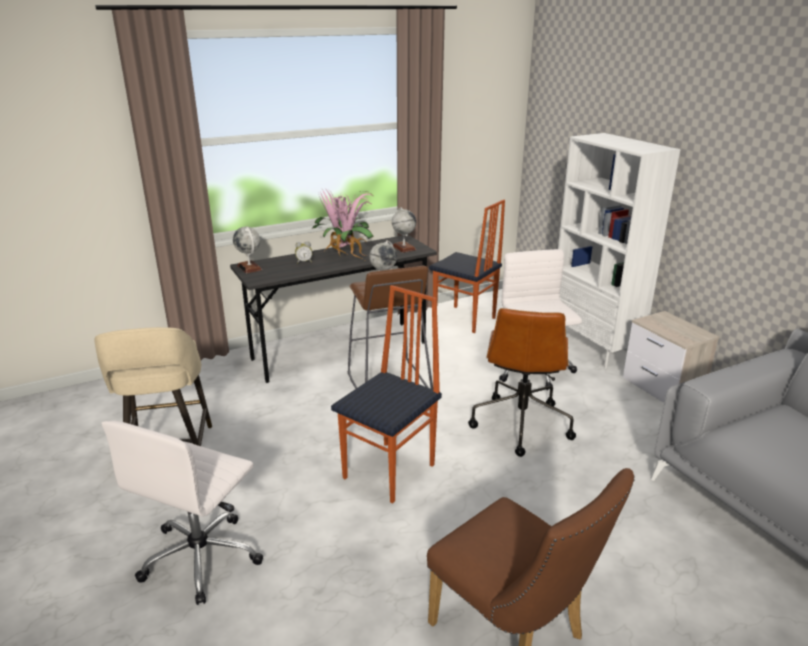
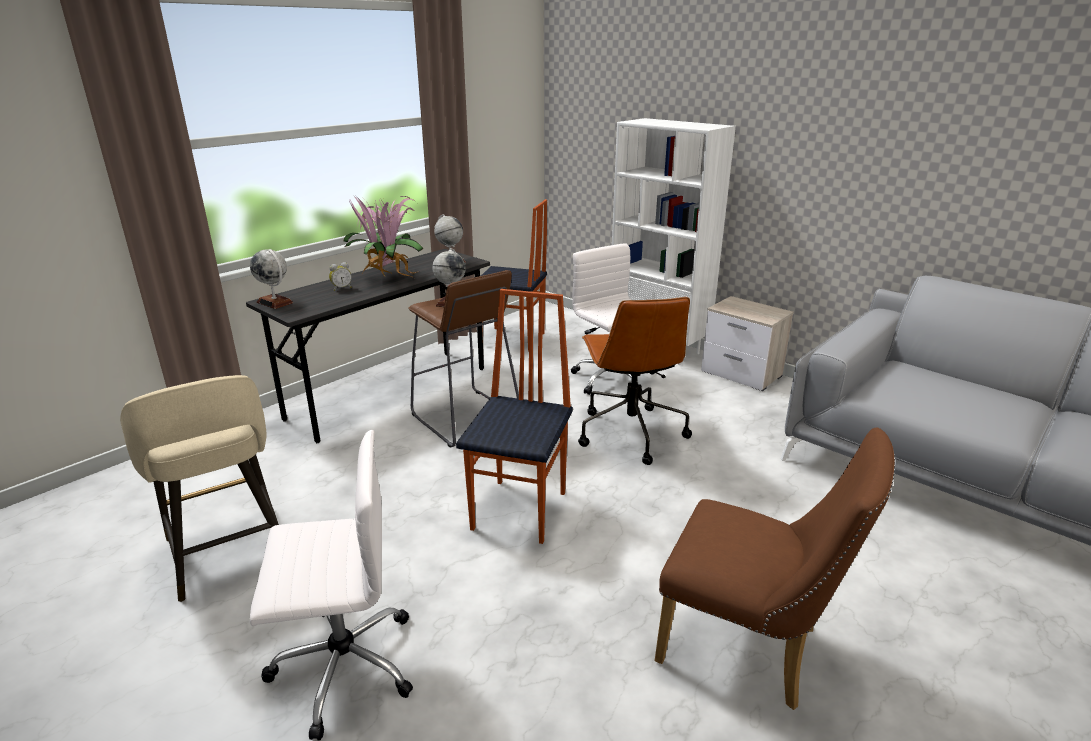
camera: 20 degrees left, 0 degrees up
(202, 556) = (342, 665): white office chair -> white office chair turned 105 degrees counterclockwise

